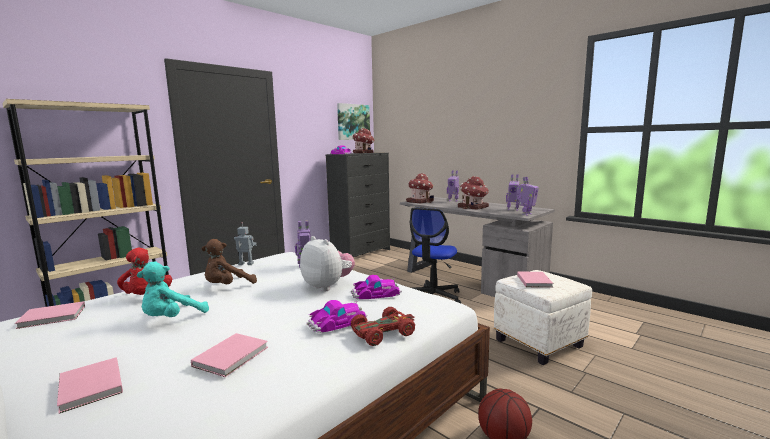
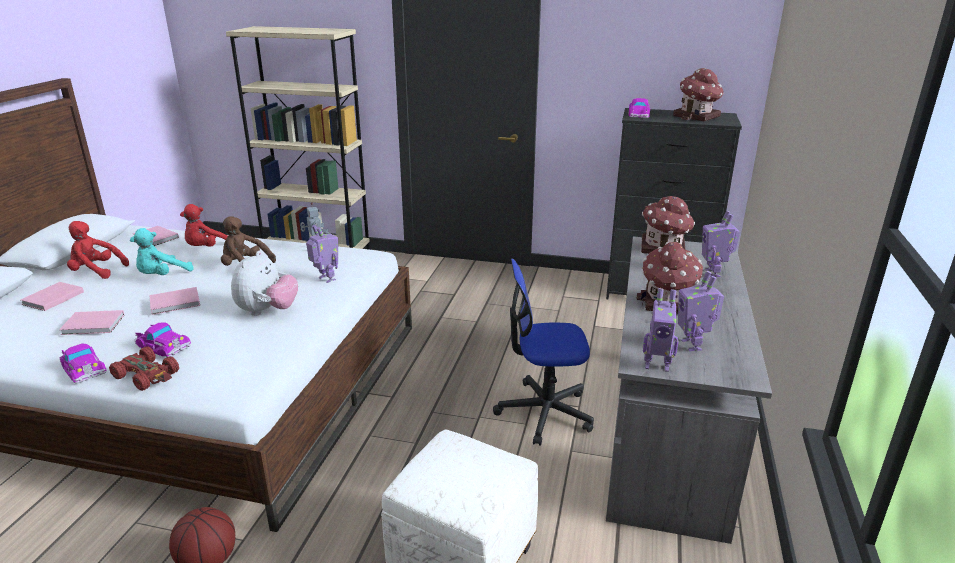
camera: 60 degrees right, 15 degrees up
(66, 355) = (96, 271): none -> red plush toy
(172, 318) = (162, 276): turquoise plush toy -> turquoise plush toy turned 60 degrees counterclockwise
(353, 122) = (712, 49): picture -> none
(376, 293) = (246, 342): toy car -> toy car (83, 367)
(534, 281) = (452, 464): pink book -> pink book (176, 303)

